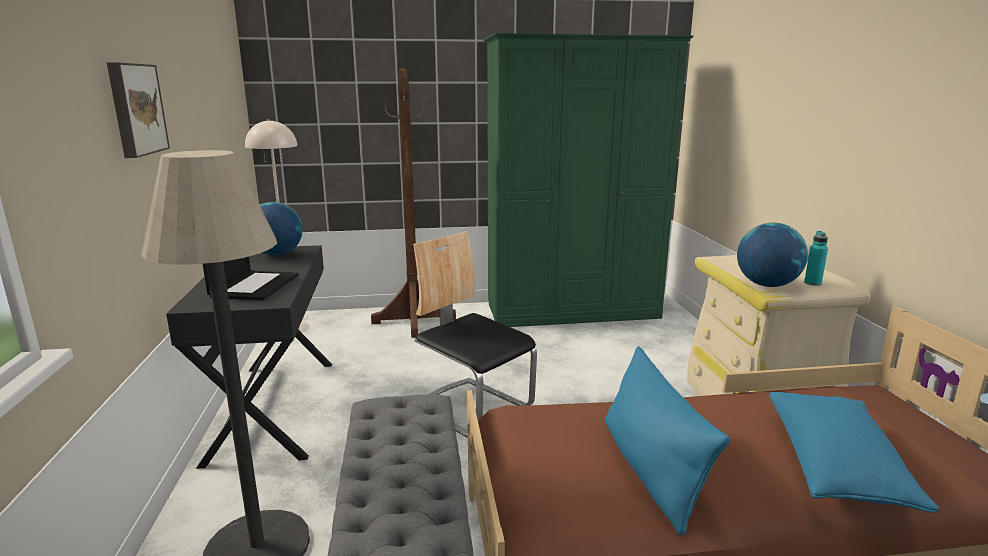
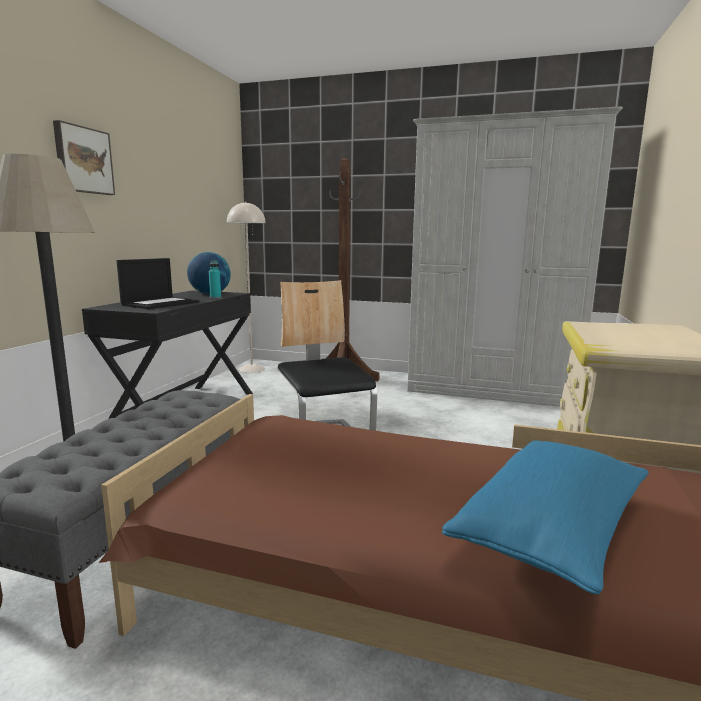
camera: 25 degrees right, 5 degrees down
(573, 311) = (491, 390): green wardrobe -> white wardrobe
(650, 469) = (332, 481): blue pillow -> none
(766, 285) = (604, 340): globe -> none
(812, 283) = (668, 344): turquoise bottle -> turquoise bottle (215, 297)

